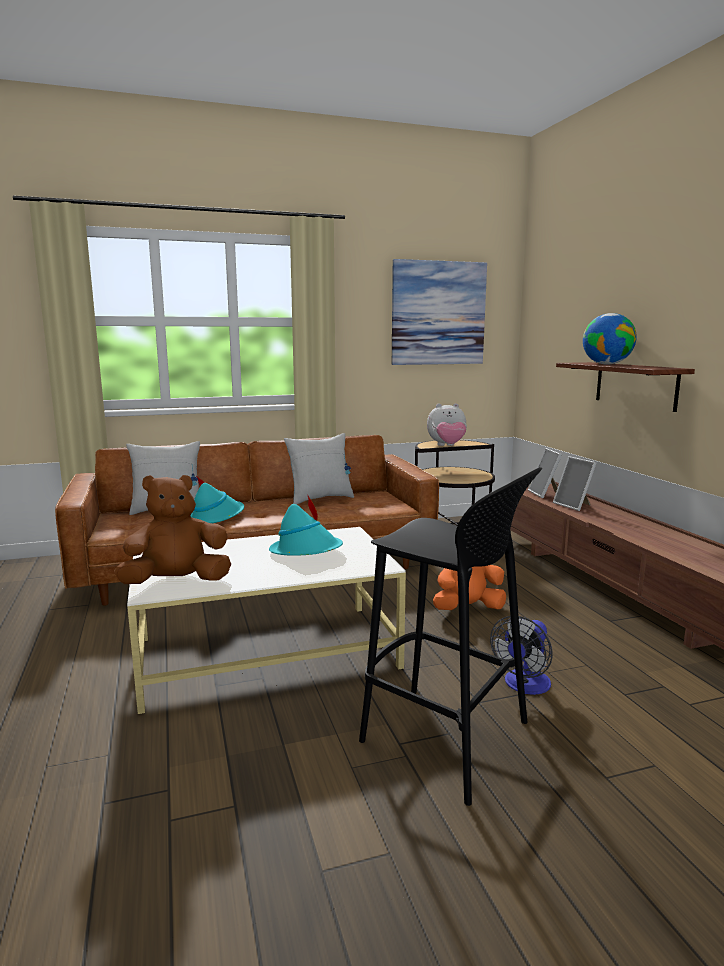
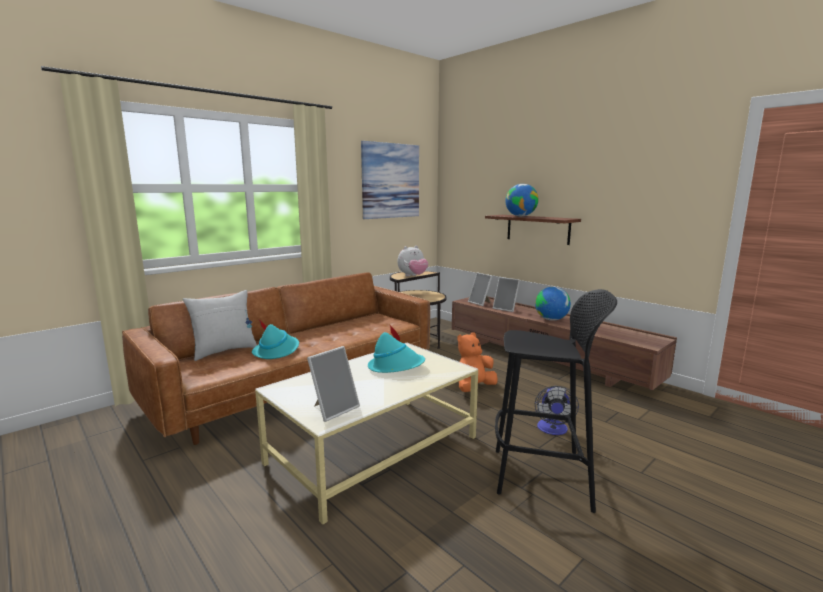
camera: 25 degrees left, 0 degrees up
(177, 582) = (333, 409): brown plush toy -> picture frame
(320, 499) = (339, 325): grey pillow -> none
(627, 528) = (551, 319): none -> globe

